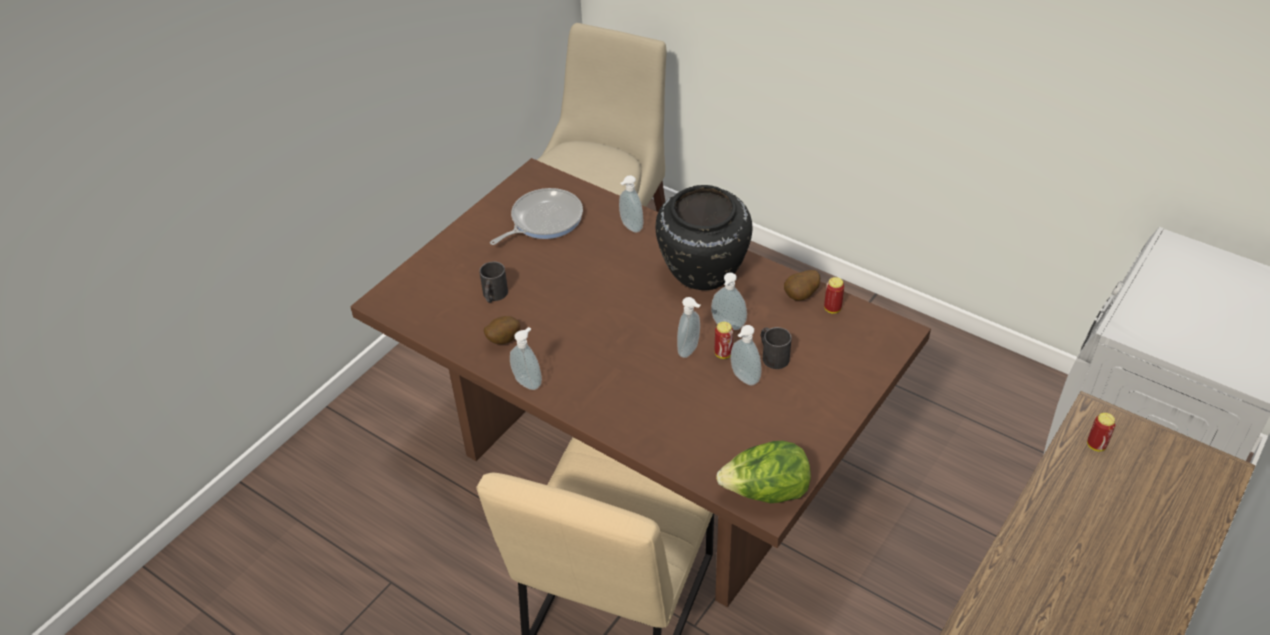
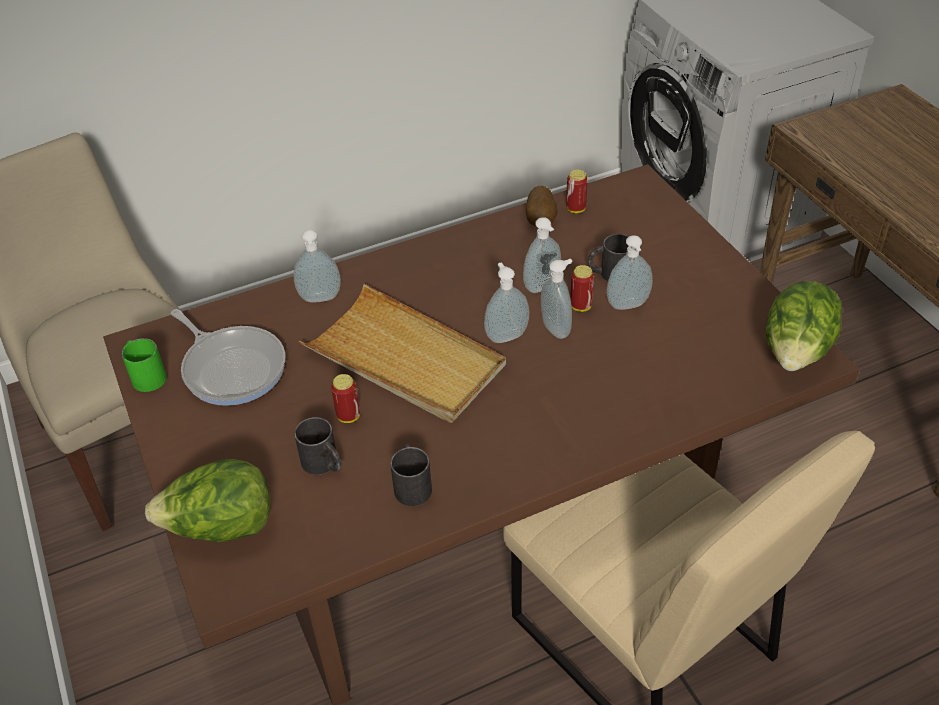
camera: 60 degrees left, 0 degrees up
(422, 277) = (221, 527): none -> lettuce
(502, 340) = (411, 484): potato -> black mug
(512, 190) = (145, 375): none -> green mug
(529, 382) = (505, 485): soap dispenser -> soap dispenser (506, 335)
(543, 220) = (232, 367): frying pan -> frying pan turned 150 degrees clockwise
(605, 290) = (405, 359): none -> beige tray
(702, 274) = (448, 275): black vase -> none
(1096, 445) = (840, 143): can -> can (348, 416)

